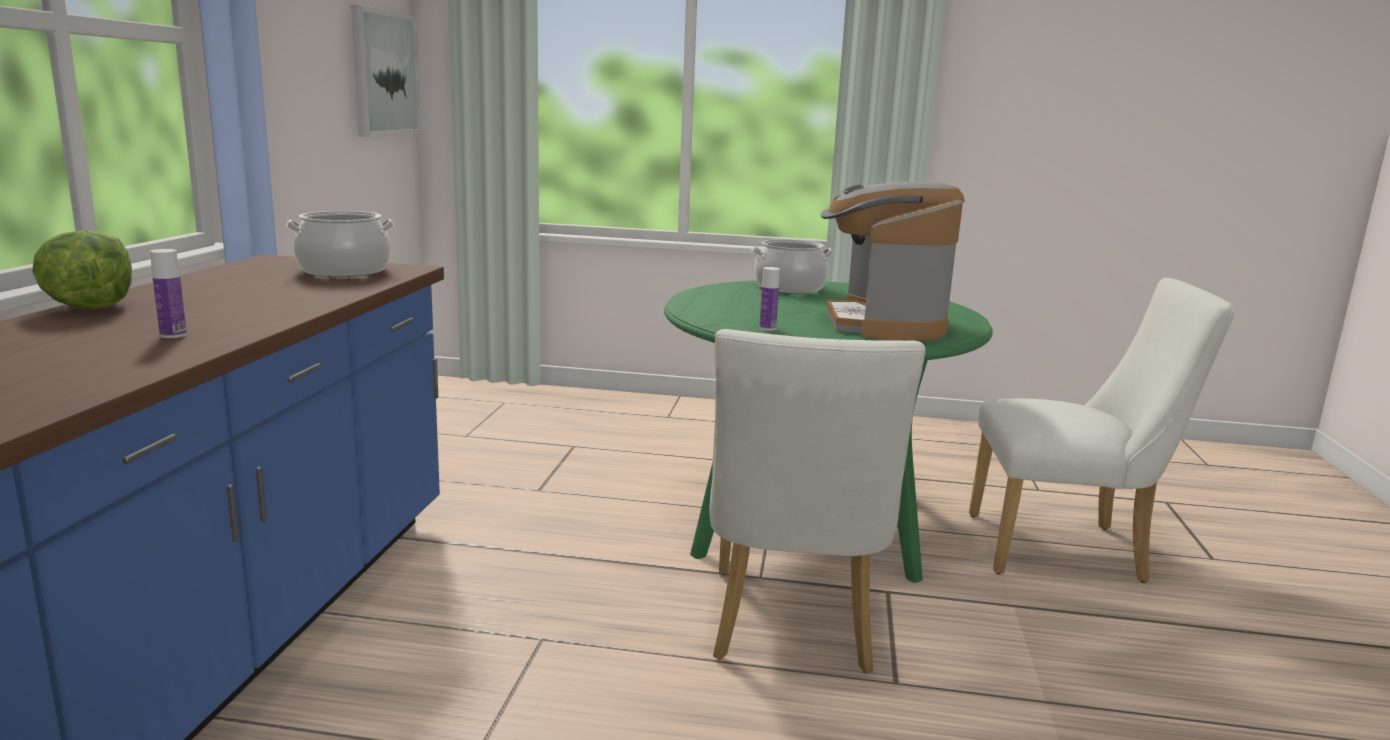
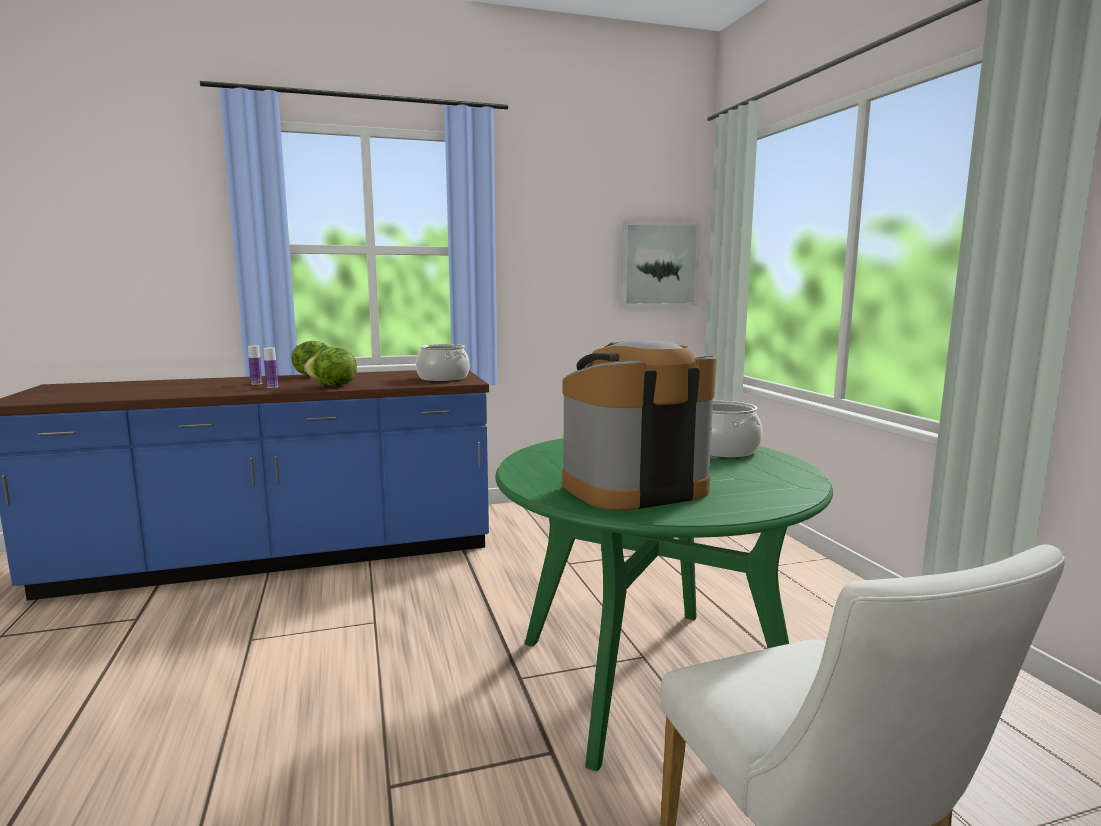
camera: 65 degrees right, 5 degrees down
(273, 311) = (333, 386): none -> lettuce
(767, 328) = (547, 462): bottle -> bottle (256, 383)
(791, 628) = (446, 712): white chair -> none

